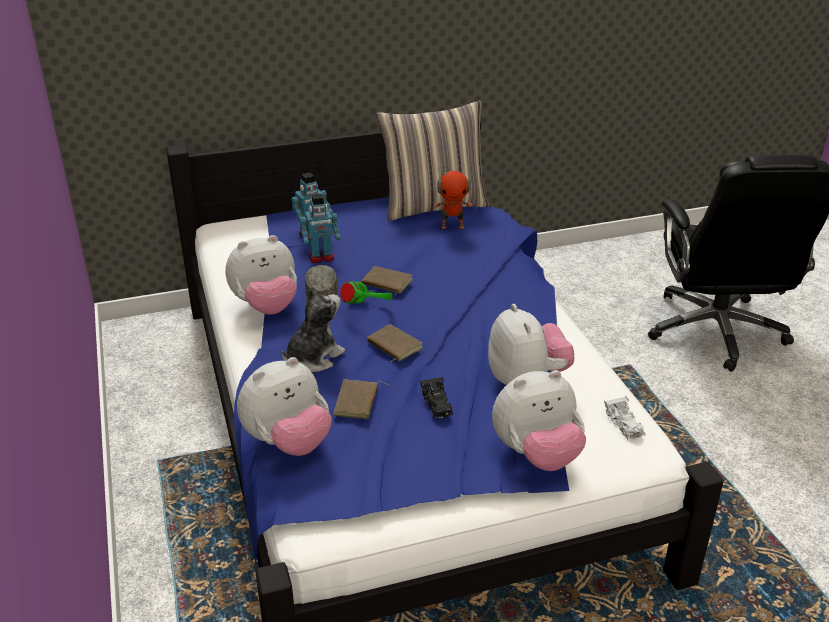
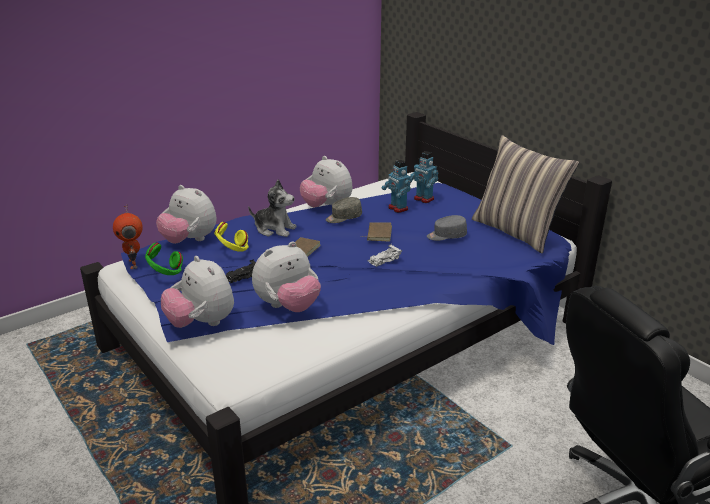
camera: 70 degrees right, 5 degrees down
(358, 402) = (233, 251): brown book -> yellow headphones
(368, 309) = (340, 234): green headphones -> green headphones (165, 273)
(422, 243) = (446, 236): none -> grey cap
(452, 226) = (488, 243): toy robot -> toy robot (134, 263)
(624, 423) = (261, 362): white toy car -> white toy car (384, 260)

